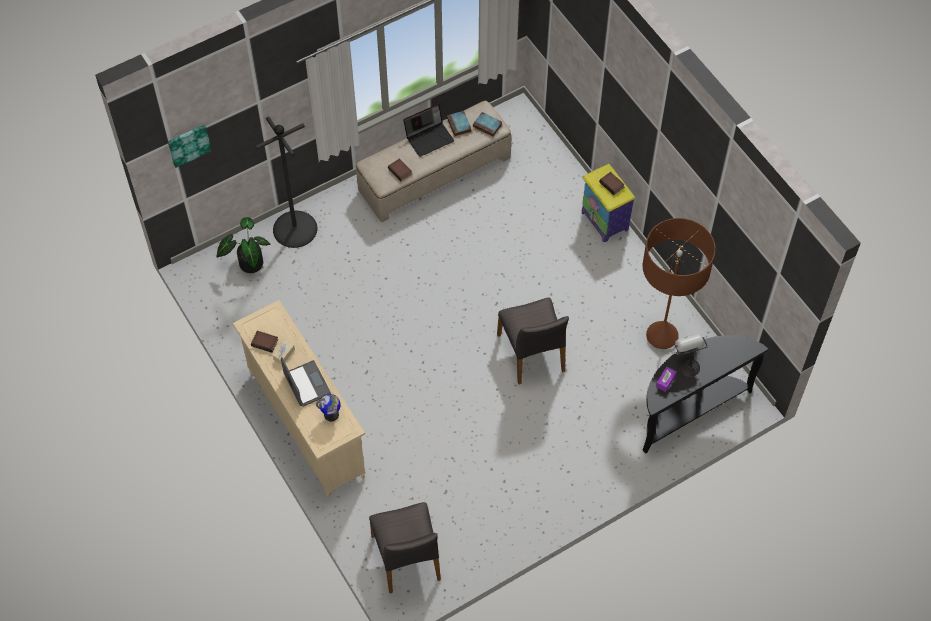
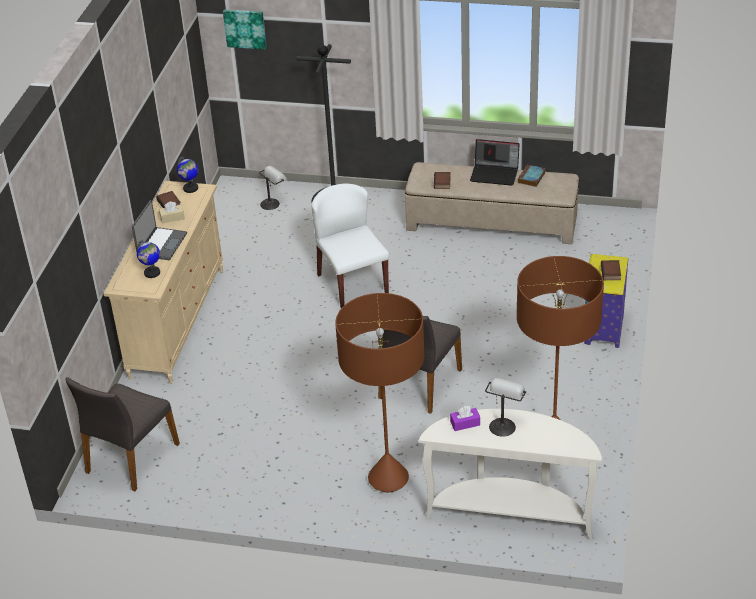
camera: 45 degrees right, 20 degrees down
(248, 262) = (273, 202): potted plant -> table lamp
(263, 317) = (190, 188): none -> globe
(394, 299) = (352, 283): none -> white chair
(488, 126) = (556, 190): book -> none
(593, 443) = (388, 480): none -> brown floor lamp
(688, 409) = (510, 511): black console table -> white console table

